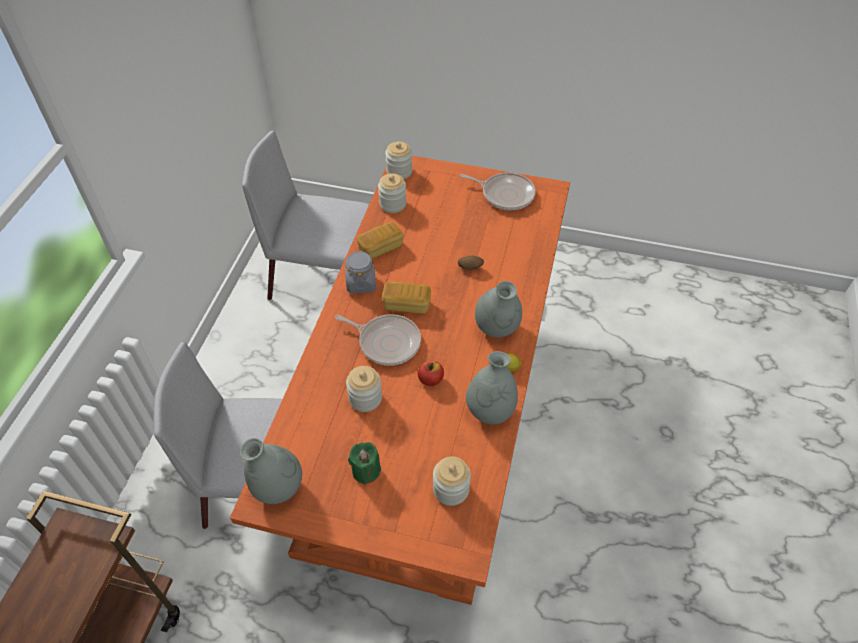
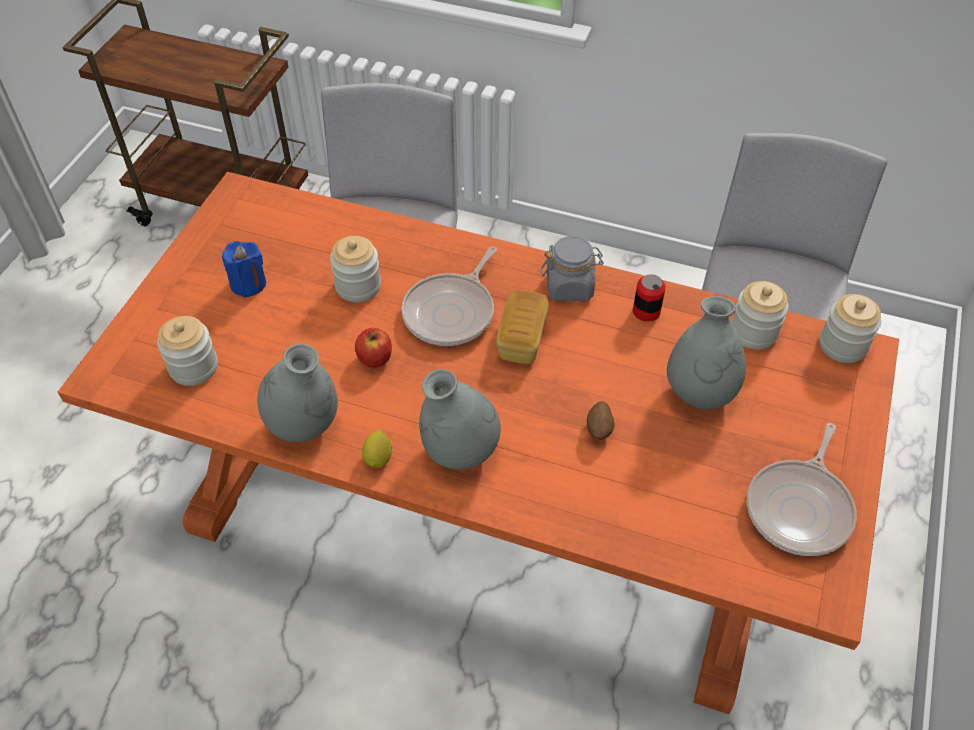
camera: 95 degrees right, 0 degrees up
(278, 488) = (250, 207): grey vase -> grey vase (699, 393)
(366, 471) = (248, 284): green candle -> blue candle
(380, 248) = (646, 312): bread -> can

